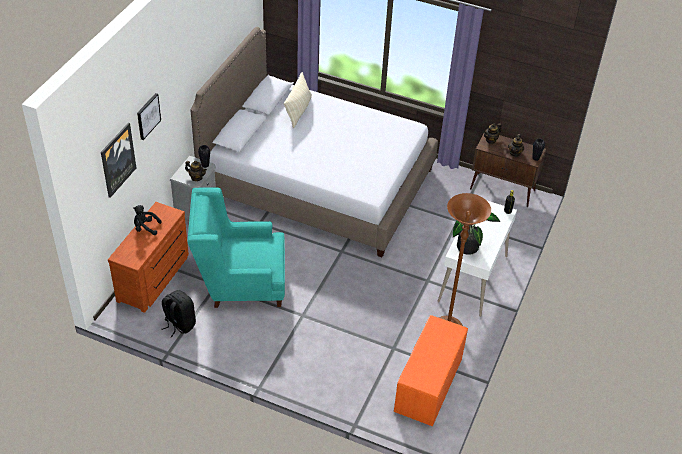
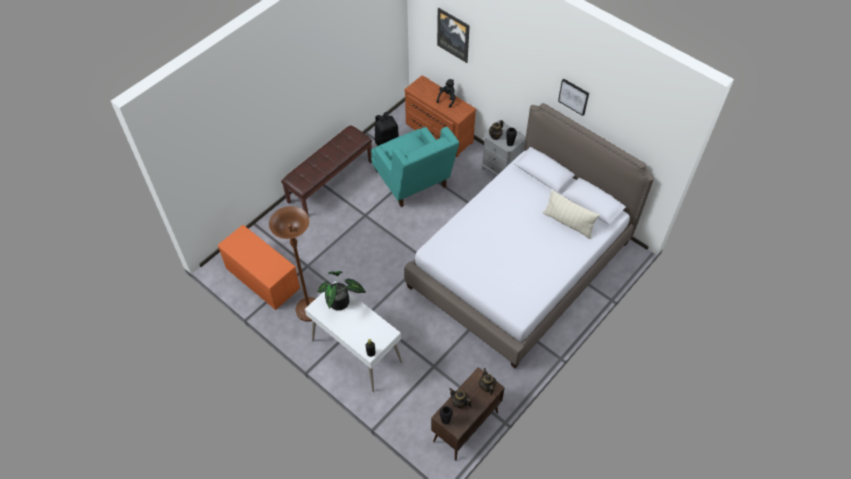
camera: 110 degrees right, 10 degrees up
(148, 116) = (491, 49): picture -> picture (574, 96)
(240, 283) = (414, 183): turquoise armchair -> turquoise armchair turned 135 degrees clockwise
(263, 363) = (330, 181): none -> brown bench

